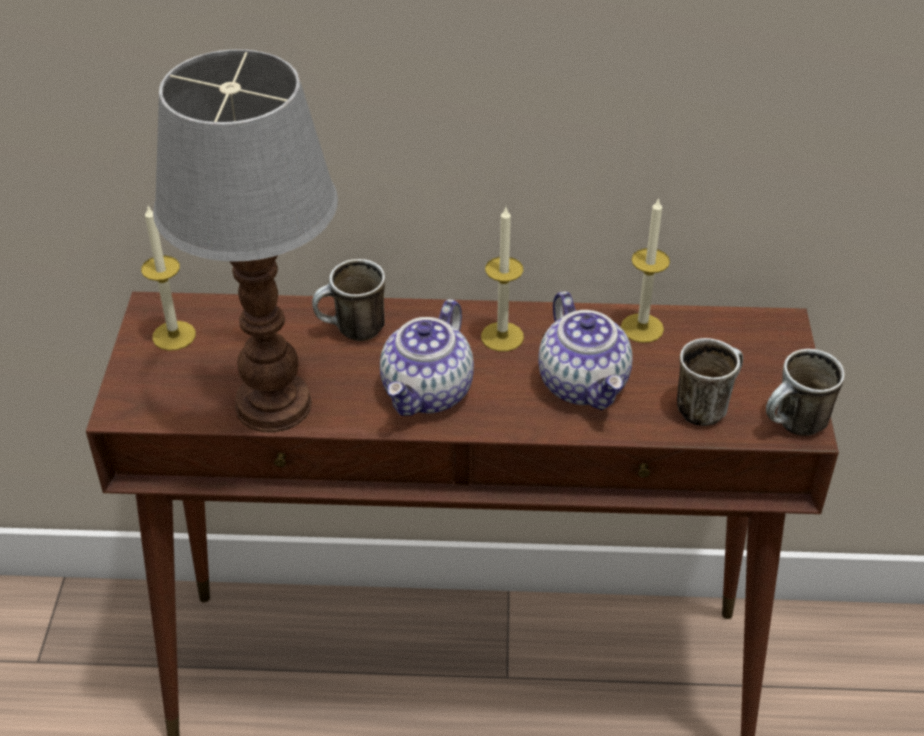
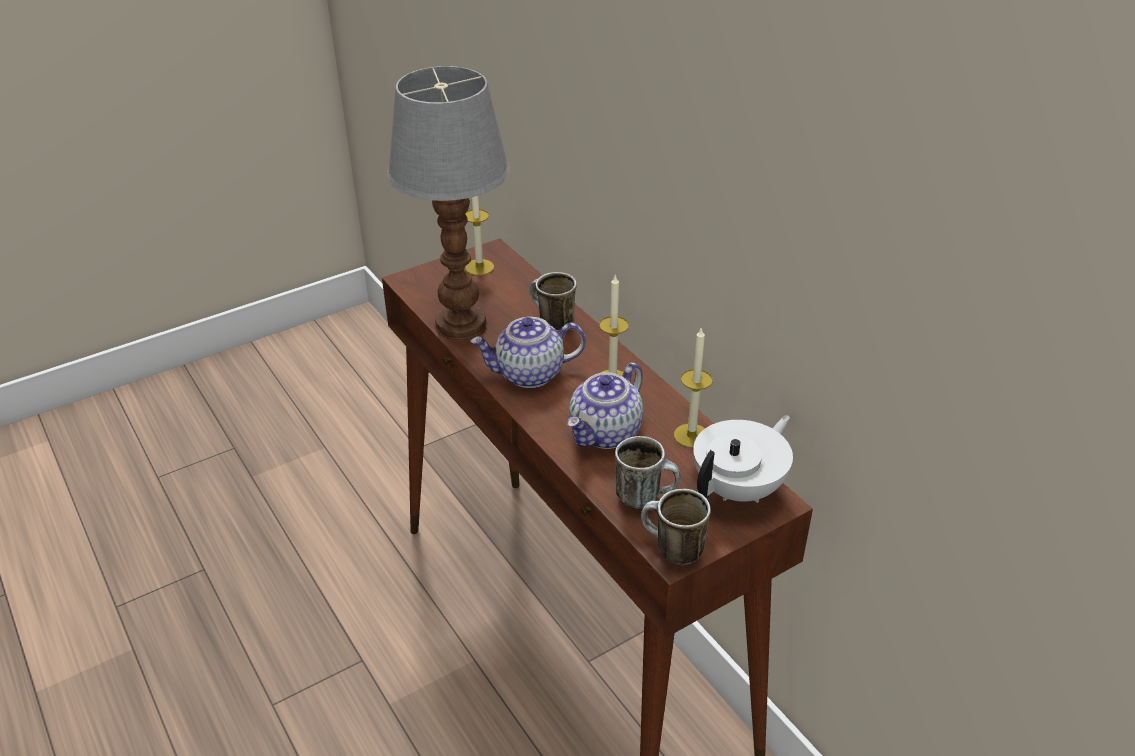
camera: 55 degrees right, 5 degrees down
(744, 337) = (739, 488): none -> white teapot

